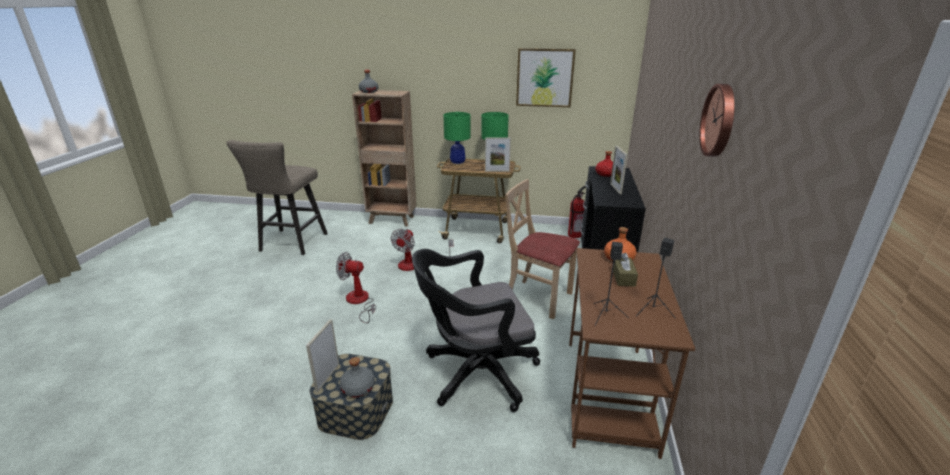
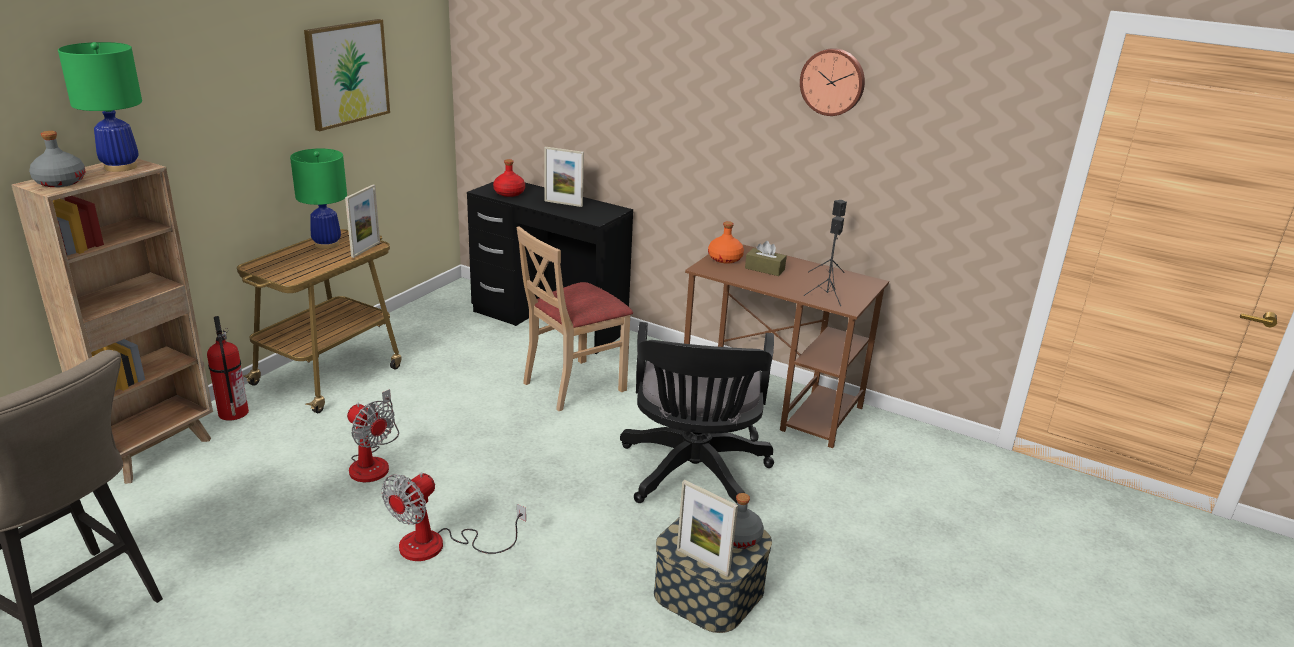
camera: 70 degrees left, 0 degrees up
(457, 164) = (279, 268): green table lamp -> green table lamp (120, 167)
(574, 234) = (444, 307): fire extinguisher -> fire extinguisher (233, 412)

